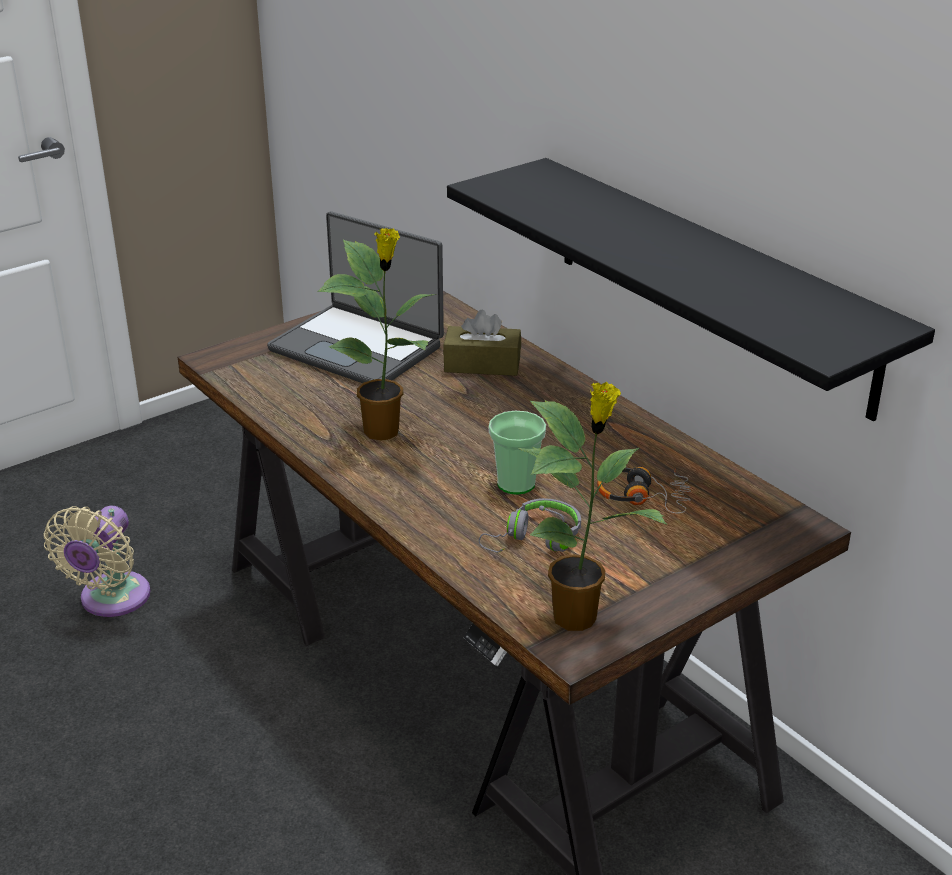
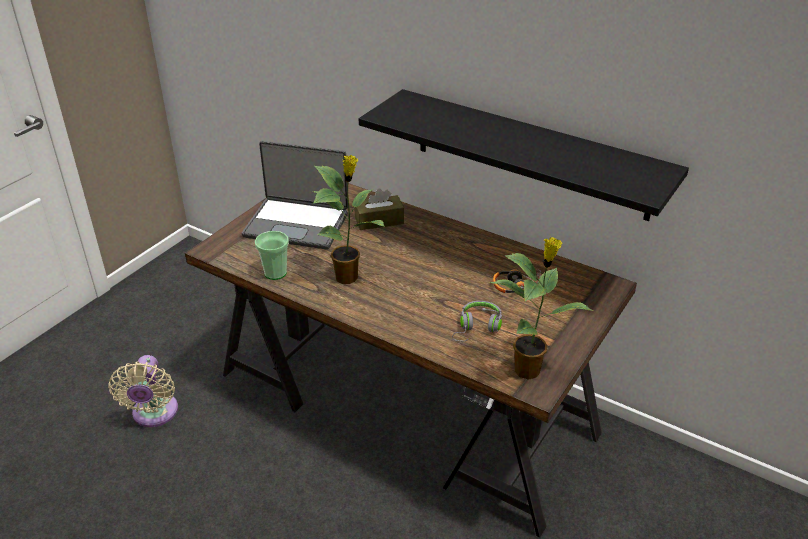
camera: 20 degrees left, 5 degrees up
(516, 484) = (445, 294): cup -> cup (275, 273)

